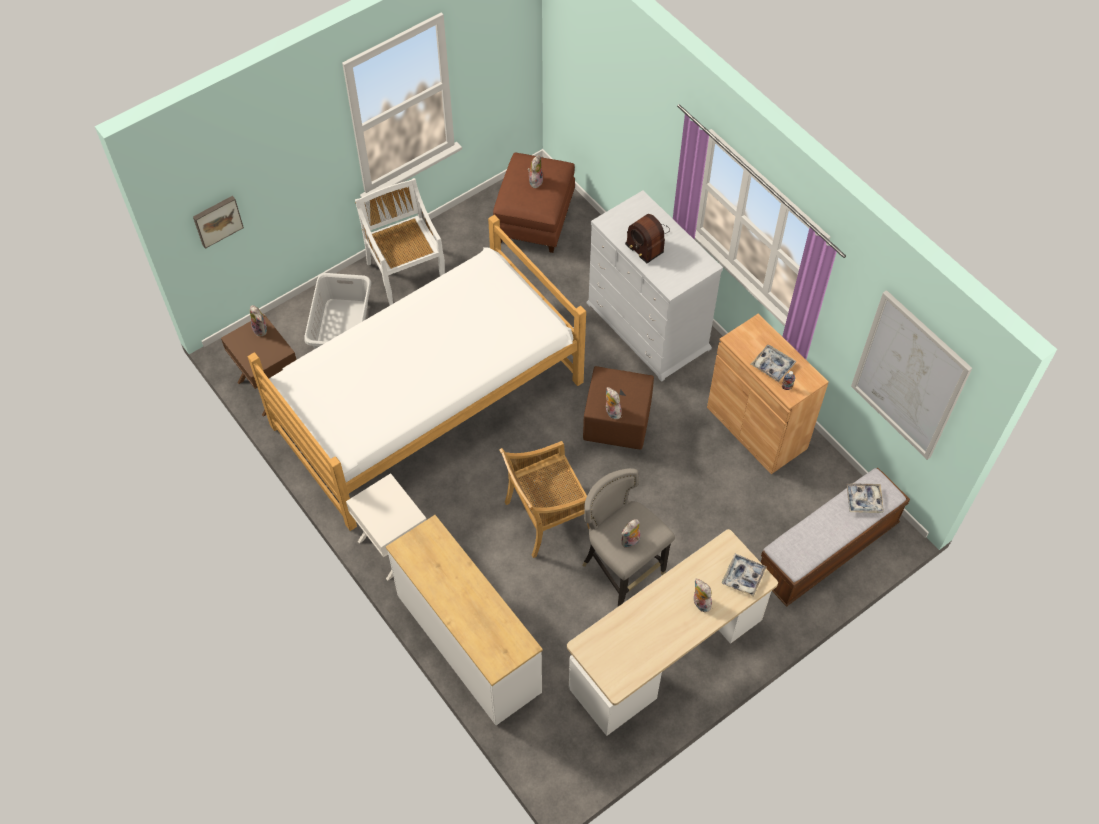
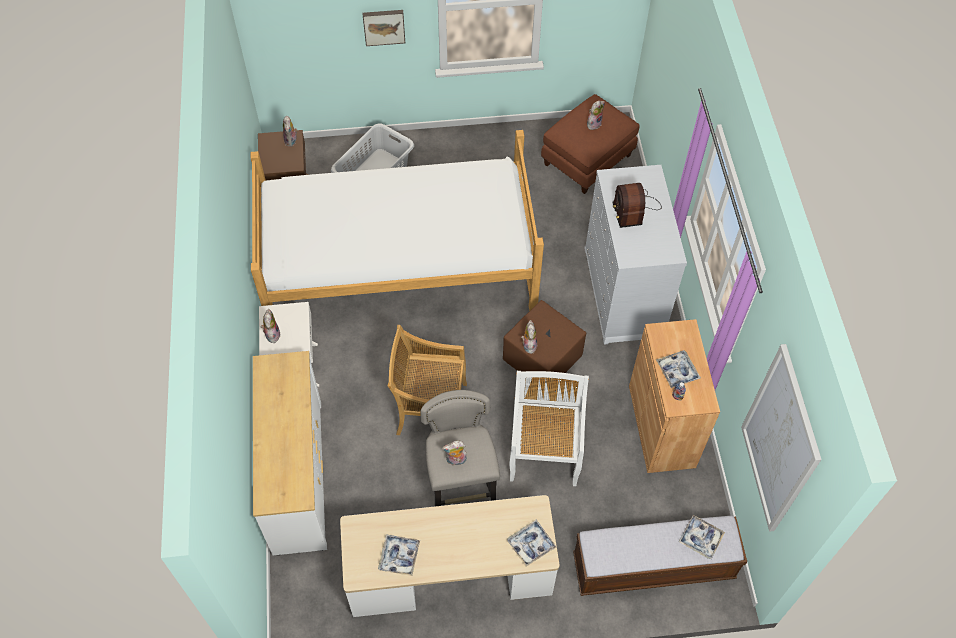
camera: 30 degrees right, 0 degrees up
(217, 220) = (289, 33): picture -> picture (384, 26)
(405, 272) = (454, 155): white chair -> white chair (544, 452)
(641, 649) = (399, 556): none -> tray
(700, 603) = (477, 546): plush toy -> plush toy (272, 334)

